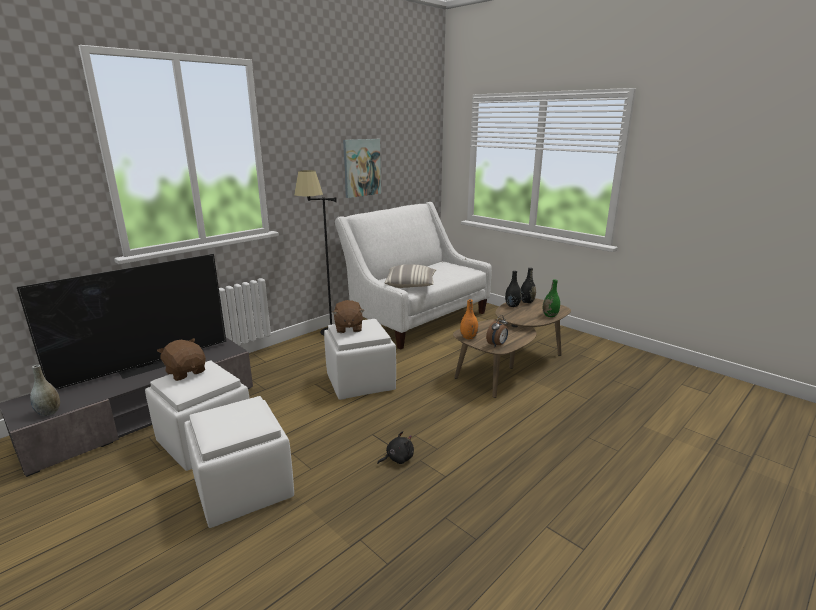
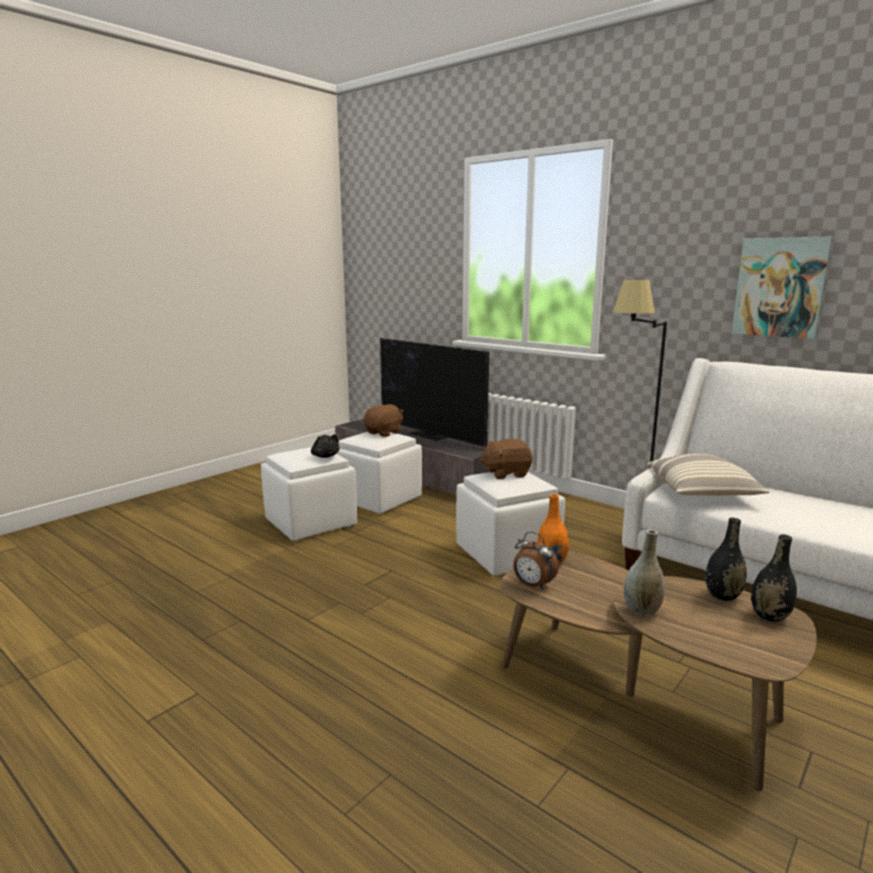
camera: 85 degrees right, 5 degrees down
(49, 412) = (358, 427): grey vase -> grey vase (641, 610)
(397, 458) = (344, 588): black plush toy -> black plush toy (325, 456)
(550, 315) = (697, 640): green vase -> none

